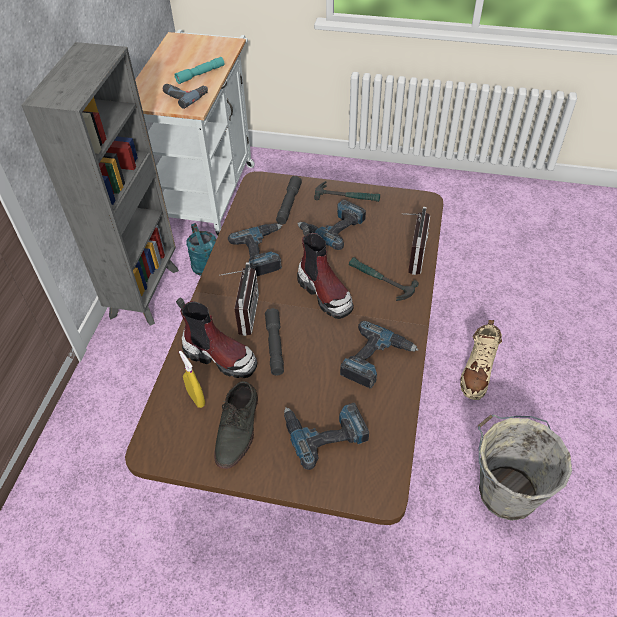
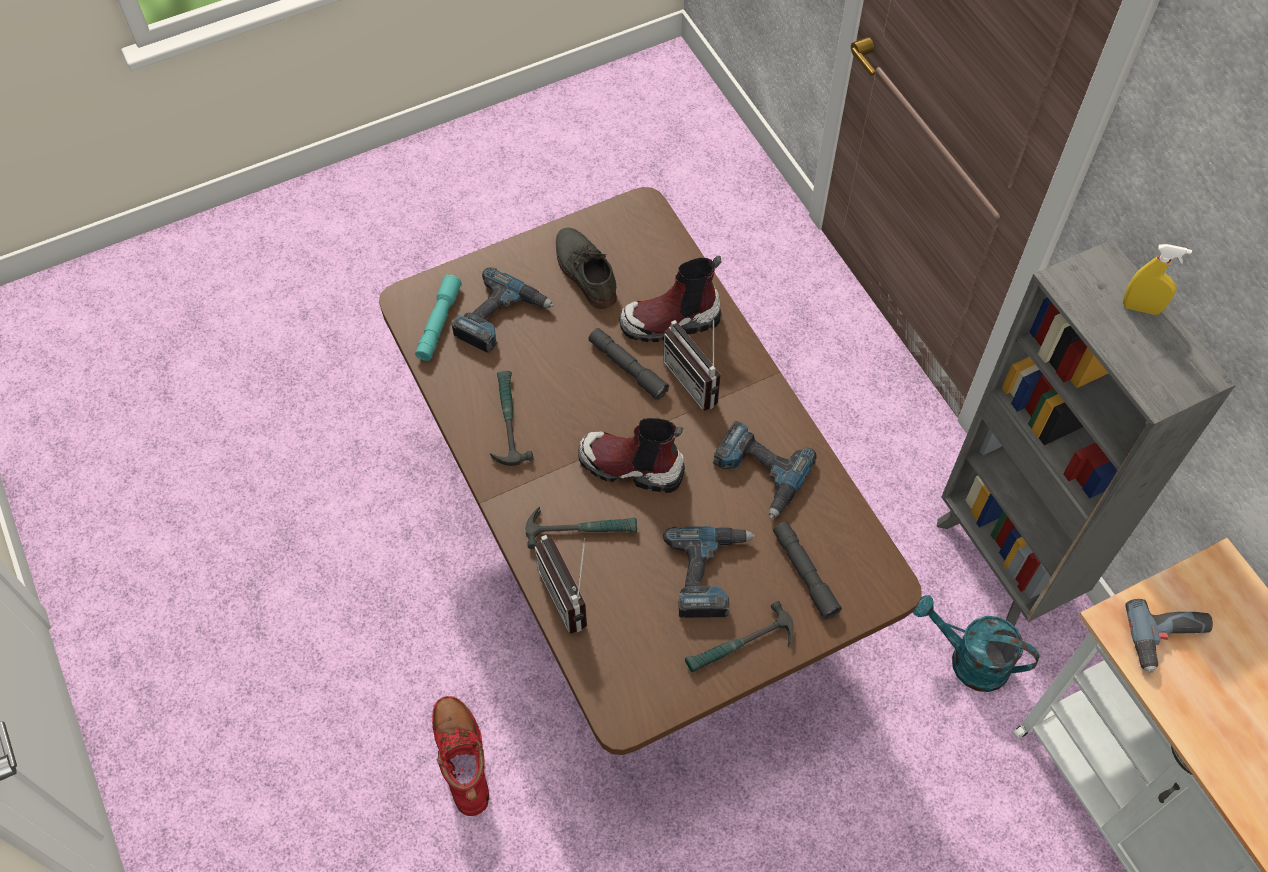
camera: 140 degrees right, 10 degrees up
(196, 398) = (650, 270): yellow spray bottle -> yellow spray bottle (1141, 308)
(200, 74) = (1217, 715): turquoise flashlight -> turquoise flashlight (439, 323)
(376, 360) = (507, 421): power drill -> hammer
(477, 372) = (462, 757): beige boot -> red boot
(505, 491) = (344, 610): grey bucket -> none

